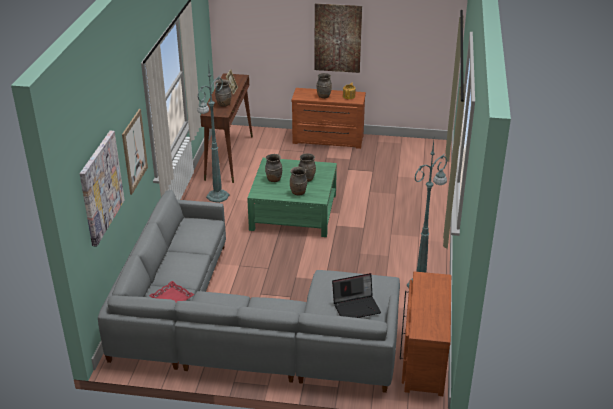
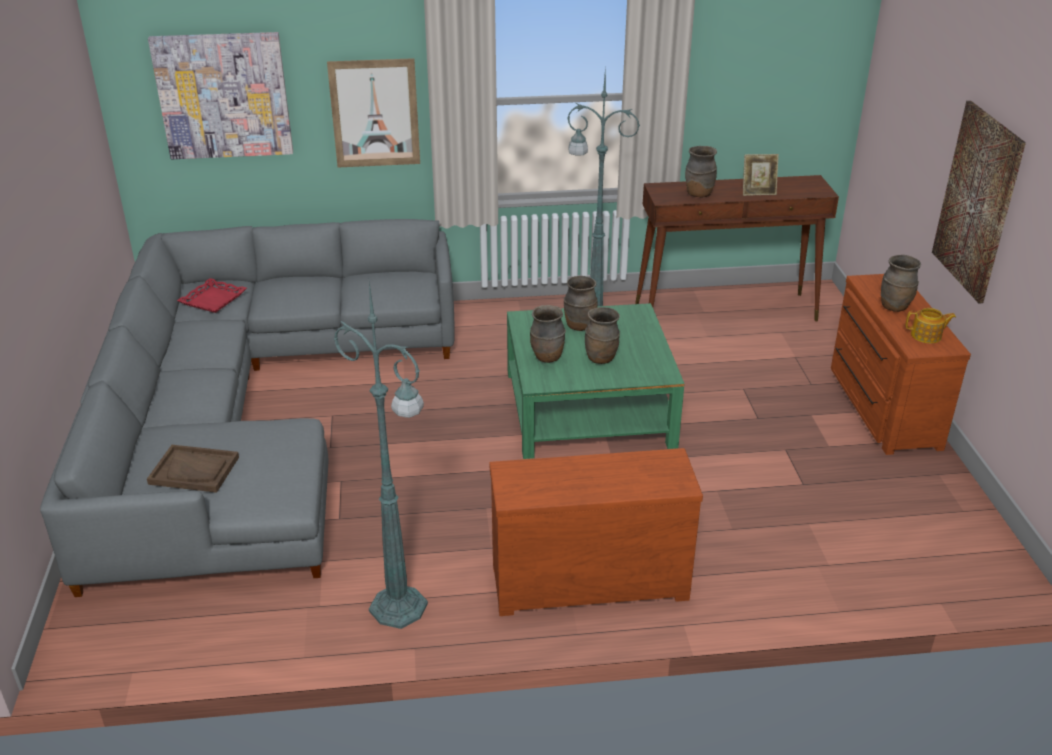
camera: 75 degrees right, 0 degrees up
(356, 306) = (194, 470): laptop -> brown tray
(422, 358) = (167, 636): brown dresser -> brown dresser (588, 579)

